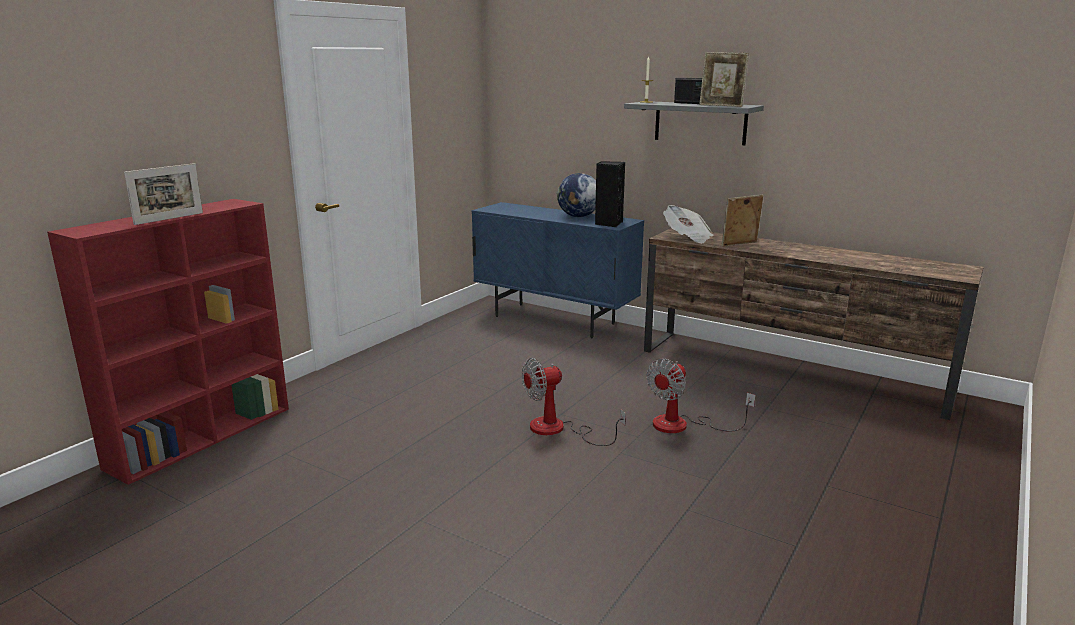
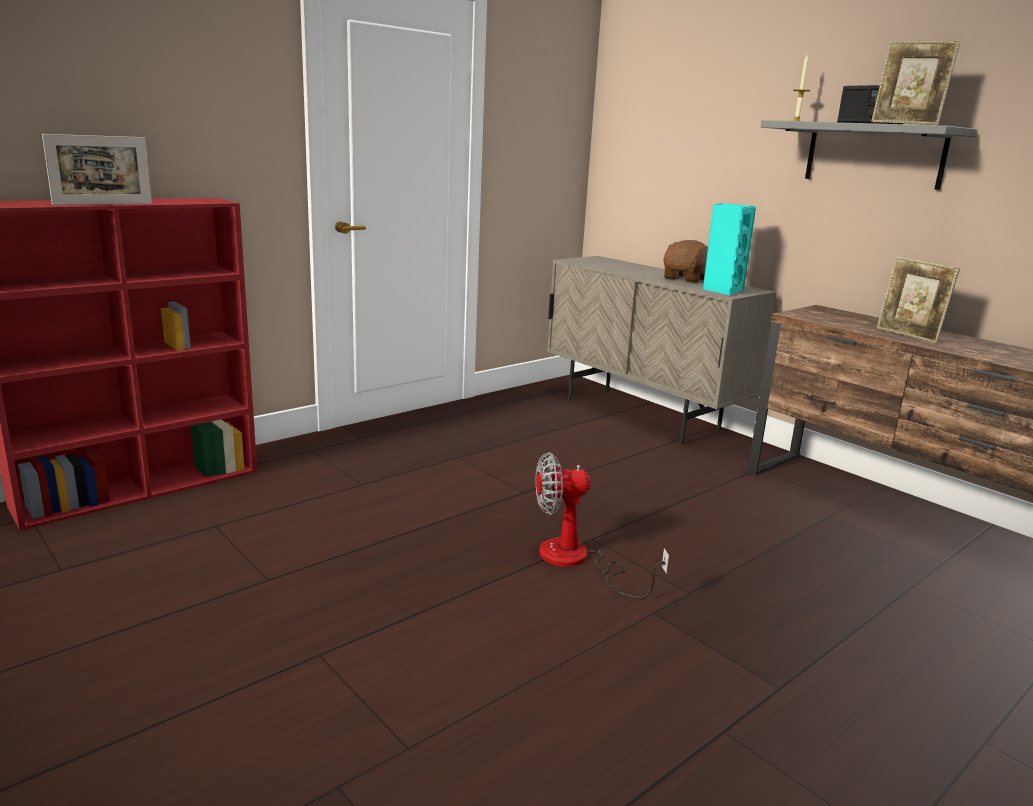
camera: 15 degrees right, 0 degrees up
(554, 320) = (641, 414): blue cabinet -> beige cabinet
(578, 216) = (685, 279): globe -> brown plush toy
(608, 223) = (722, 290): black speaker -> turquoise speaker
(683, 425) = (765, 589): fan -> none
(687, 238) = (830, 319): newspaper -> none
(740, 245) = (908, 335): picture frame -> picture frame turned 120 degrees counterclockwise

